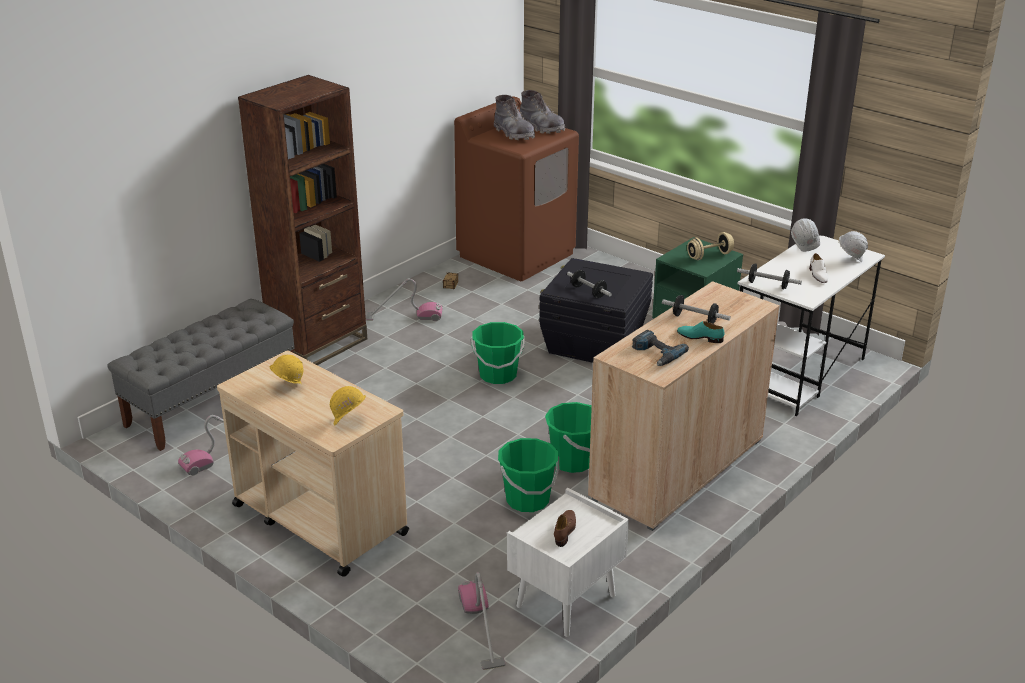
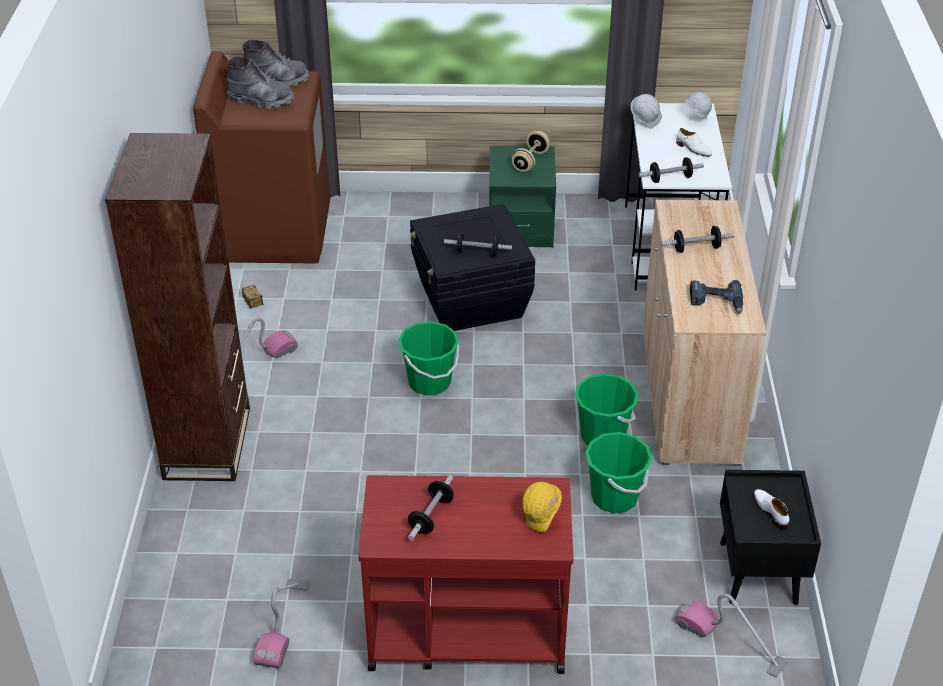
camera: 40 degrees left, 10 degrees up
(212, 402) = (184, 573): grey bench -> none
(288, 387) = (431, 516): yellow hard hat -> dumbbell
(319, 518) = (465, 631): beige cart -> red cart
(565, 530) = (770, 511): brown shoe -> white shoe
(566, 602) = (759, 573): white nightstand -> black nightstand
(700, 337) = (725, 266): turquoise shoe -> none

